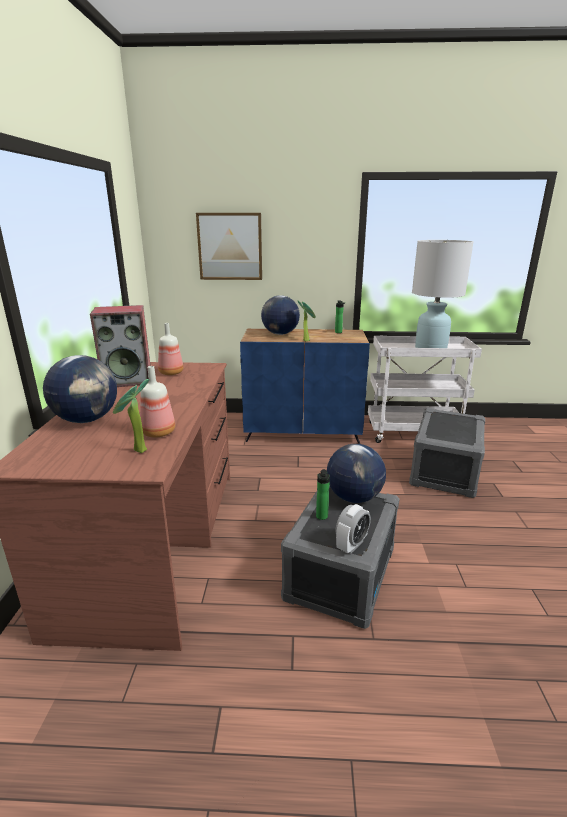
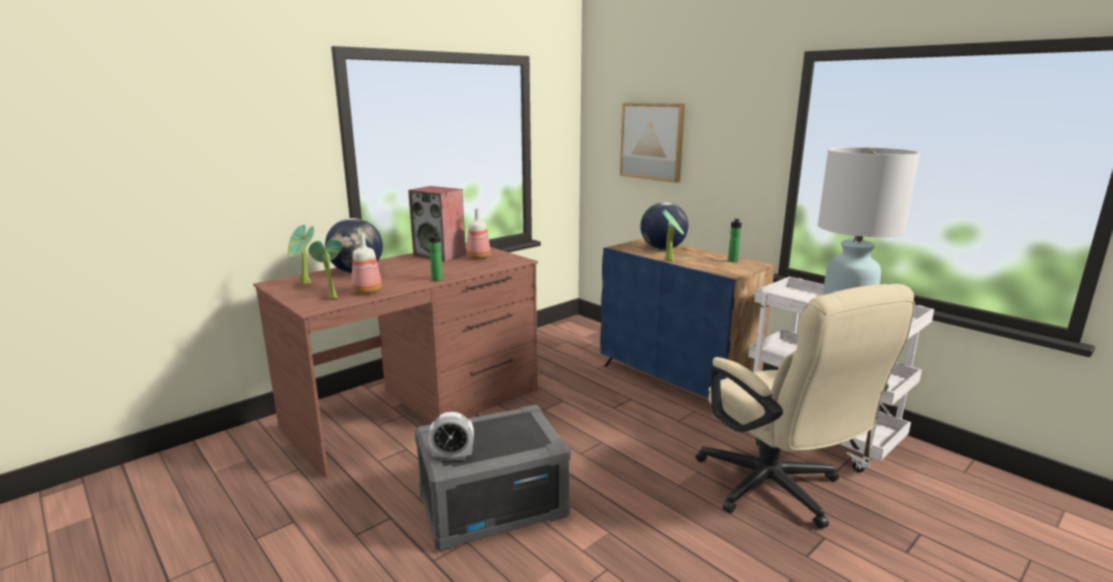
camera: 45 degrees right, 5 degrees down
(62, 451) = (305, 284): none -> potted plant
(321, 517) = (473, 428): bottle -> bottle (435, 279)
(354, 497) = (529, 429): globe -> none
(445, 471) = (777, 491): grey storage box -> beige office chair

